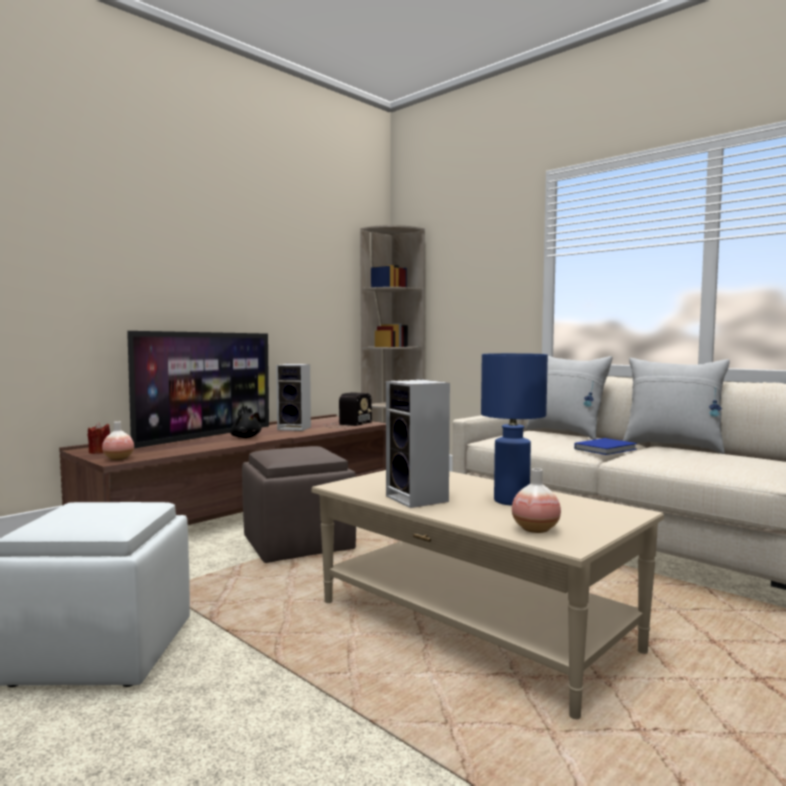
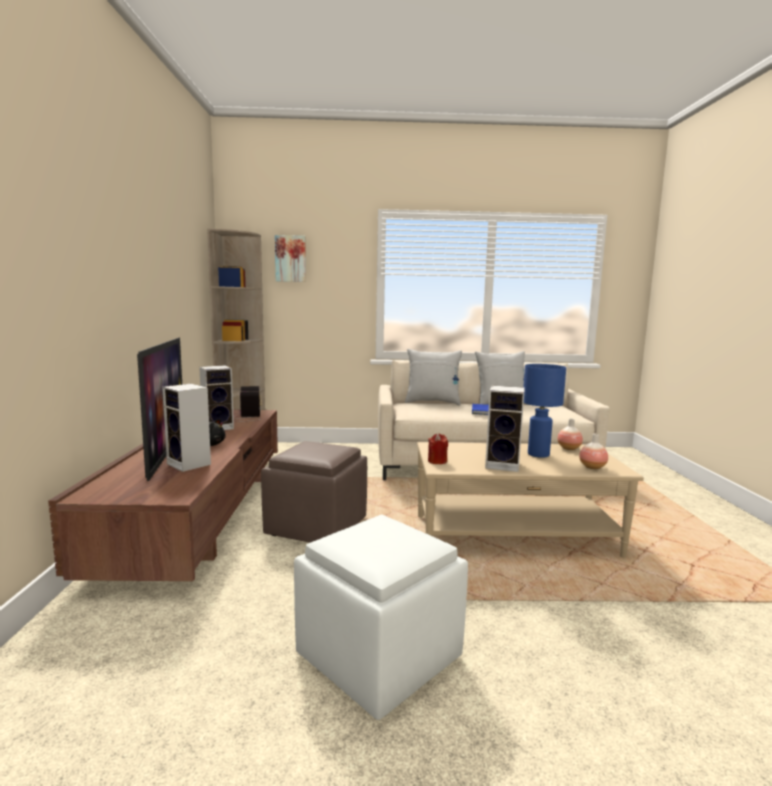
camera: 45 degrees left, 5 degrees up
(100, 452) = (118, 493): red candle -> red candle (437, 461)
(118, 458) = (172, 494): vase -> vase (569, 448)
(190, 446) = (190, 464): none -> speaker
(452, 251) = (290, 258): none -> picture

